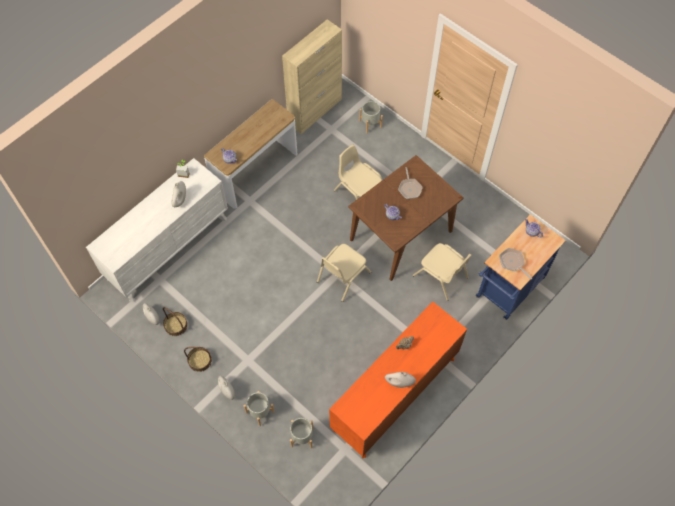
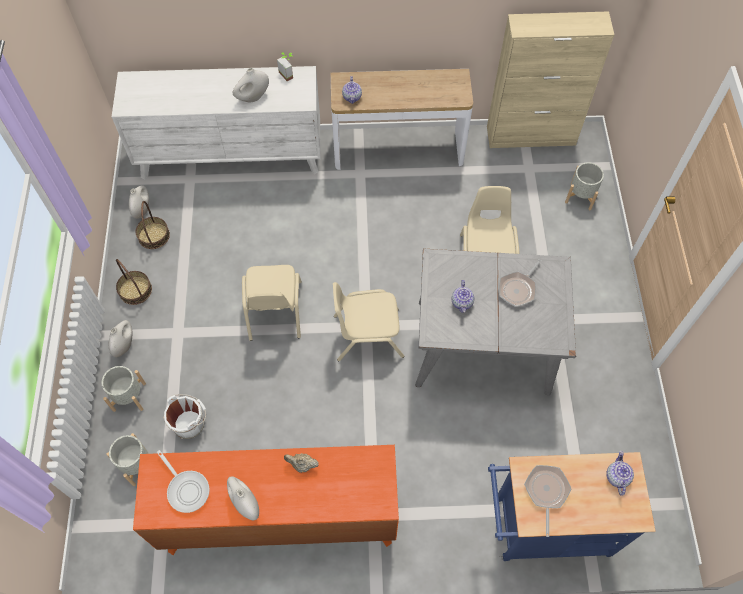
camera: 45 degrees right, 0 degrees up
(305, 395) = (190, 423): none -> white bucket
(367, 402) = (187, 489): none -> frying pan
(401, 235) = (484, 346): brown dining table -> grey dining table
(441, 276) = (478, 435): beige chair -> beige chair (274, 311)

